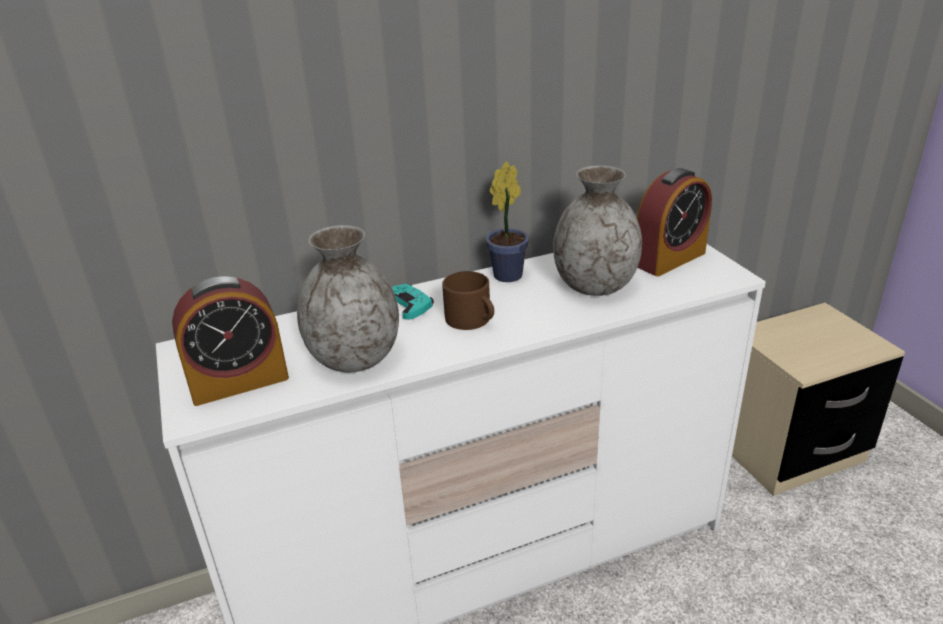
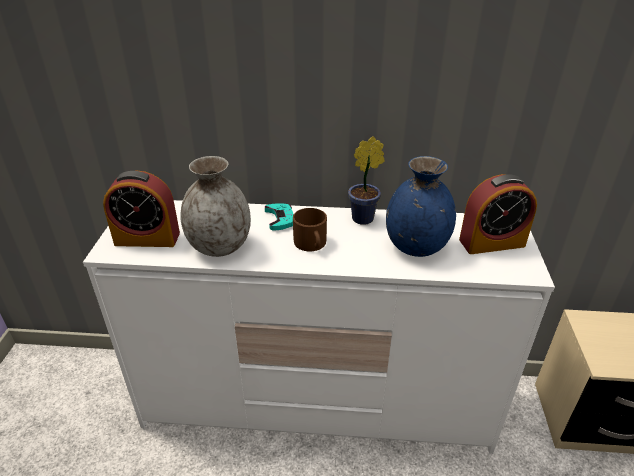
camera: 25 degrees right, 5 degrees up
(594, 286) = (415, 246): grey vase -> blue vase

